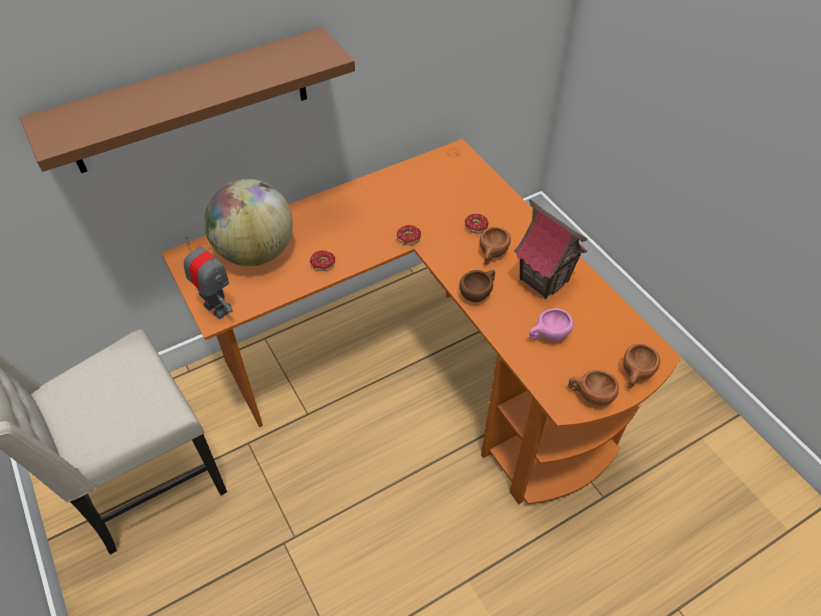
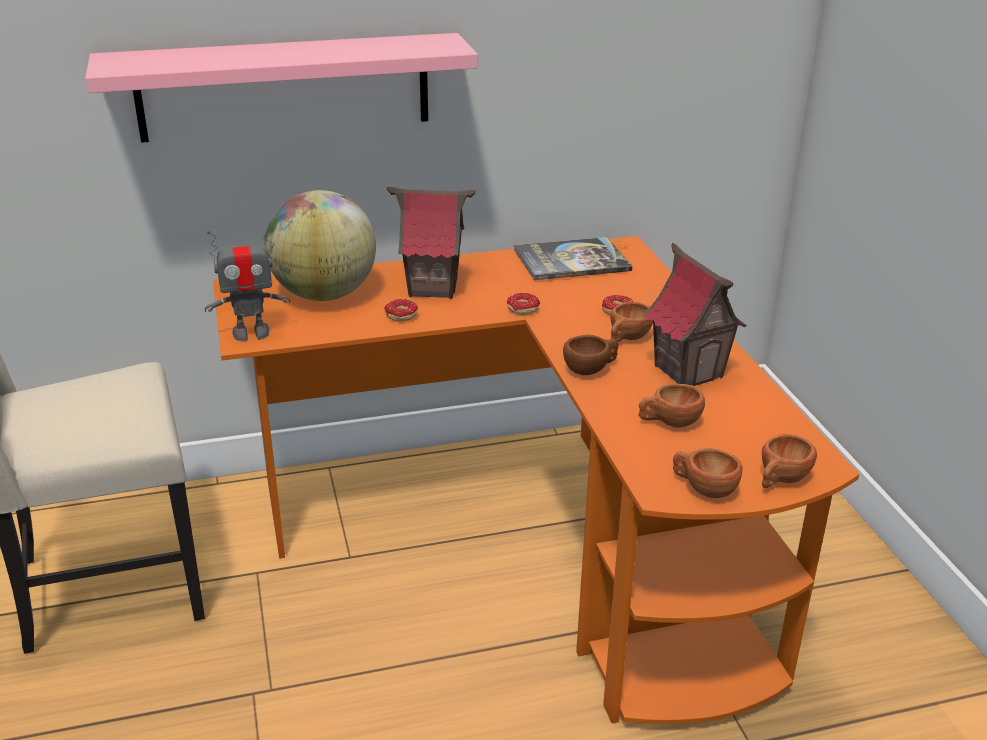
camera: 15 degrees right, 20 degrees down
(190, 102) = (284, 87): brown shelf -> pink shelf
(217, 308) = (251, 333): toy robot -> toy robot turned 105 degrees clockwise
(334, 227) = (432, 287): none -> toy house
(425, 177) = (571, 260): none -> book
(547, 336) = (669, 422): pink cup -> brown cup

